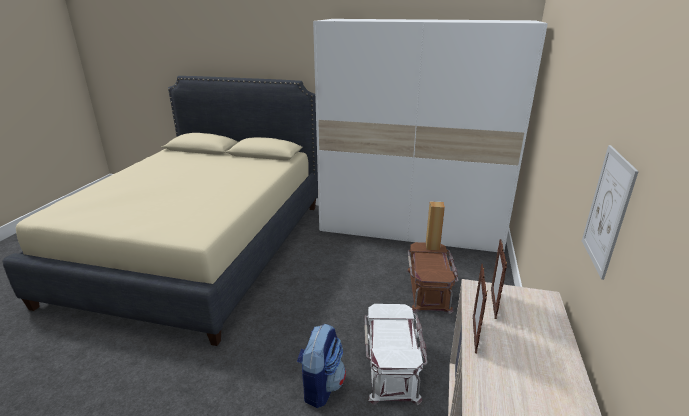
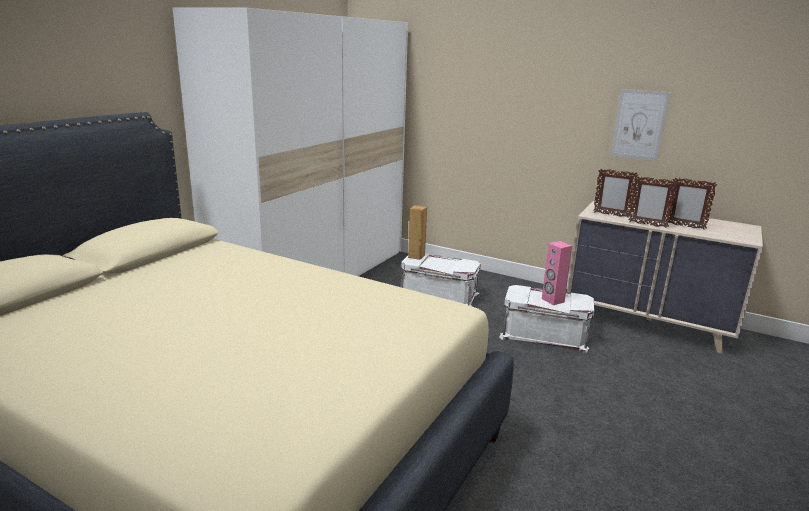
camera: 75 degrees left, 5 degrees down
(320, 386) = (568, 374): backpack -> none
(391, 336) = (552, 300): none -> pink speaker
(429, 289) = (439, 295): brown storage box -> white storage box
(504, 376) = (684, 226): none -> picture frame

